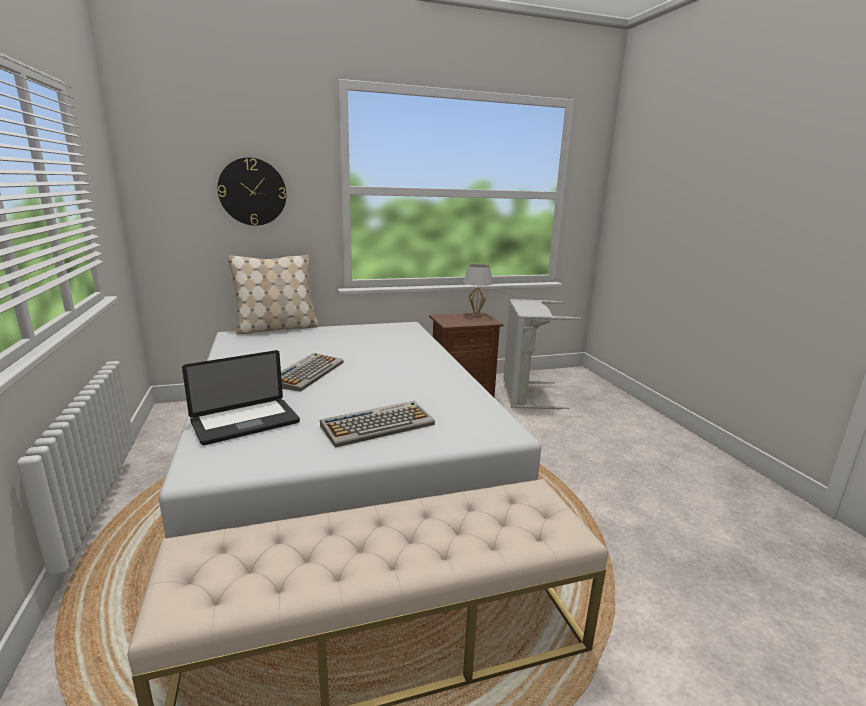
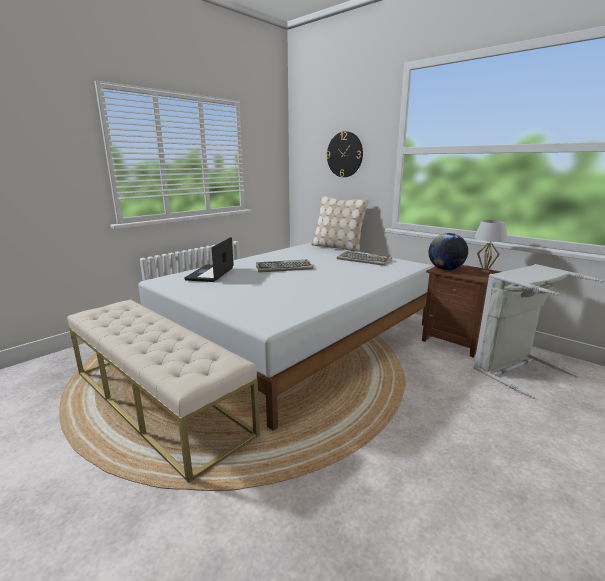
camera: 60 degrees right, 0 degrees up
(245, 422) = (210, 274): laptop -> laptop turned 75 degrees clockwise
(378, 425) = (238, 294): keyboard -> keyboard (364, 260)
(452, 322) = (445, 269): none -> globe

